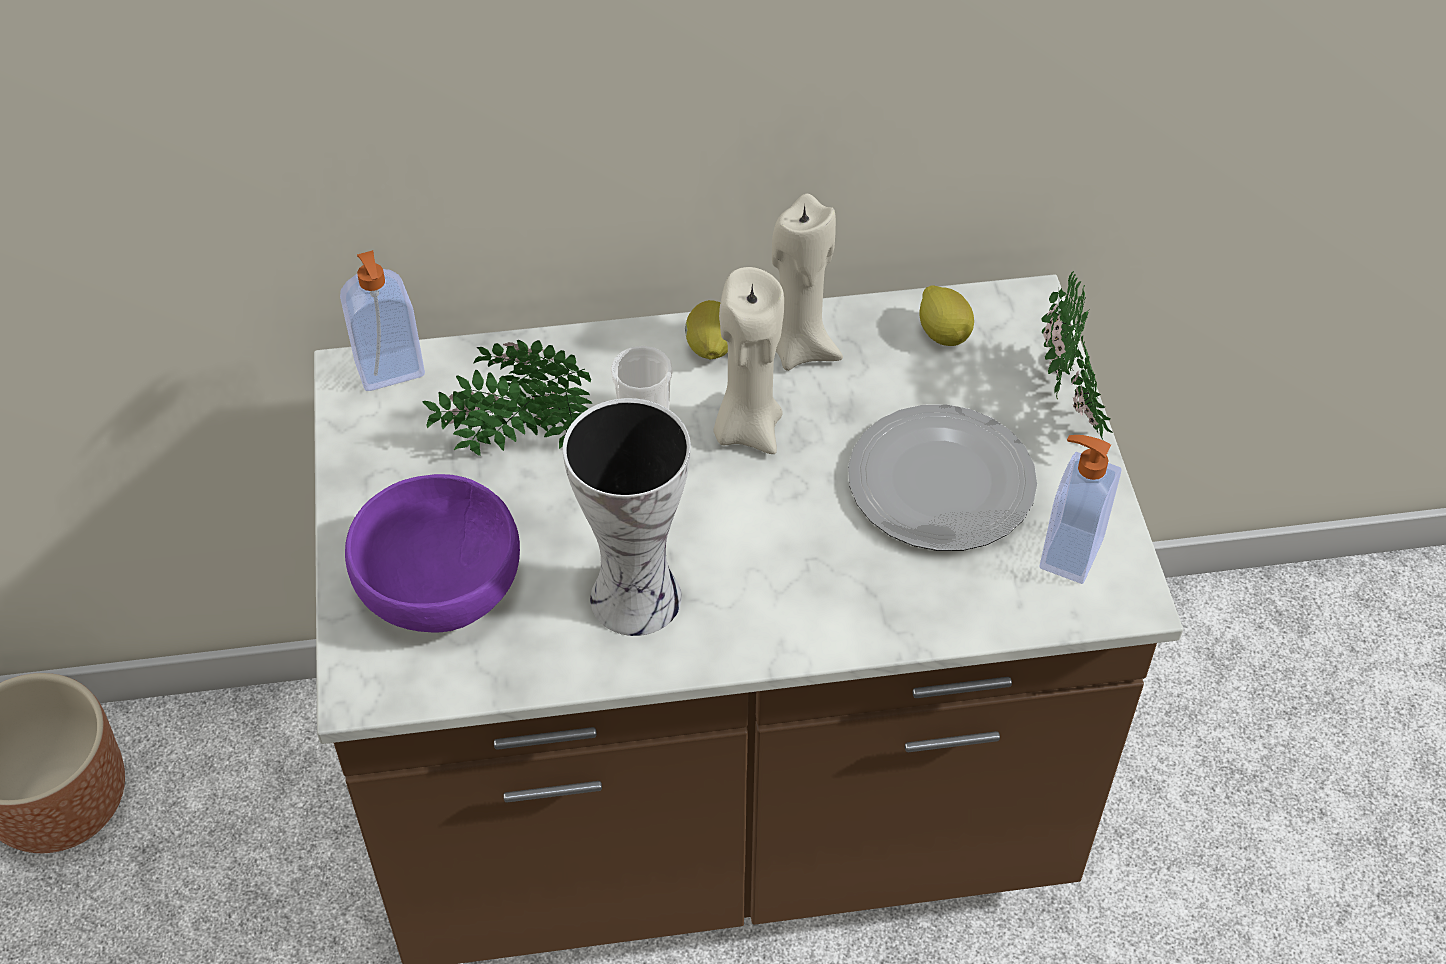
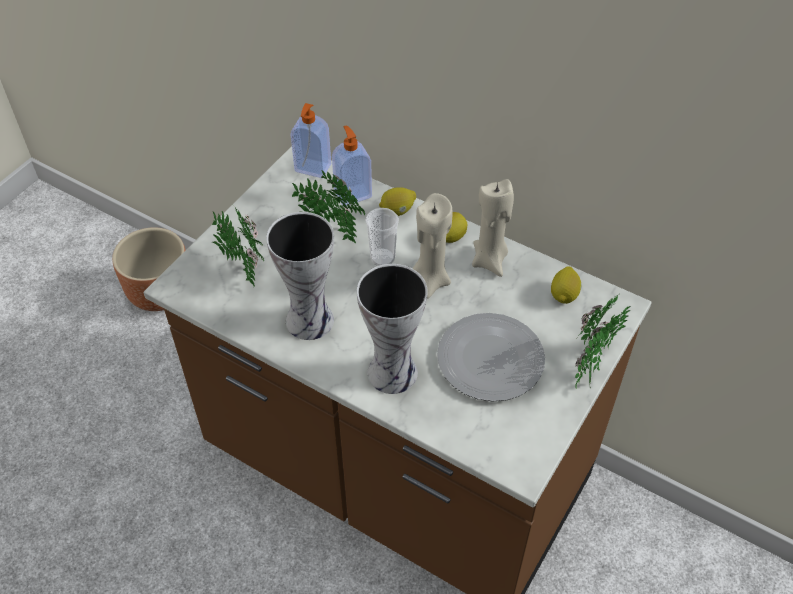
camera: 40 degrees right, 0 degrees up
(437, 585) = (241, 264): purple bowl -> potted plant
(593, 357) = (397, 211): none -> lemon
(830, 586) = (393, 370): none -> vase
(1068, 552) = (516, 429): soap dispenser -> soap dispenser (352, 194)

